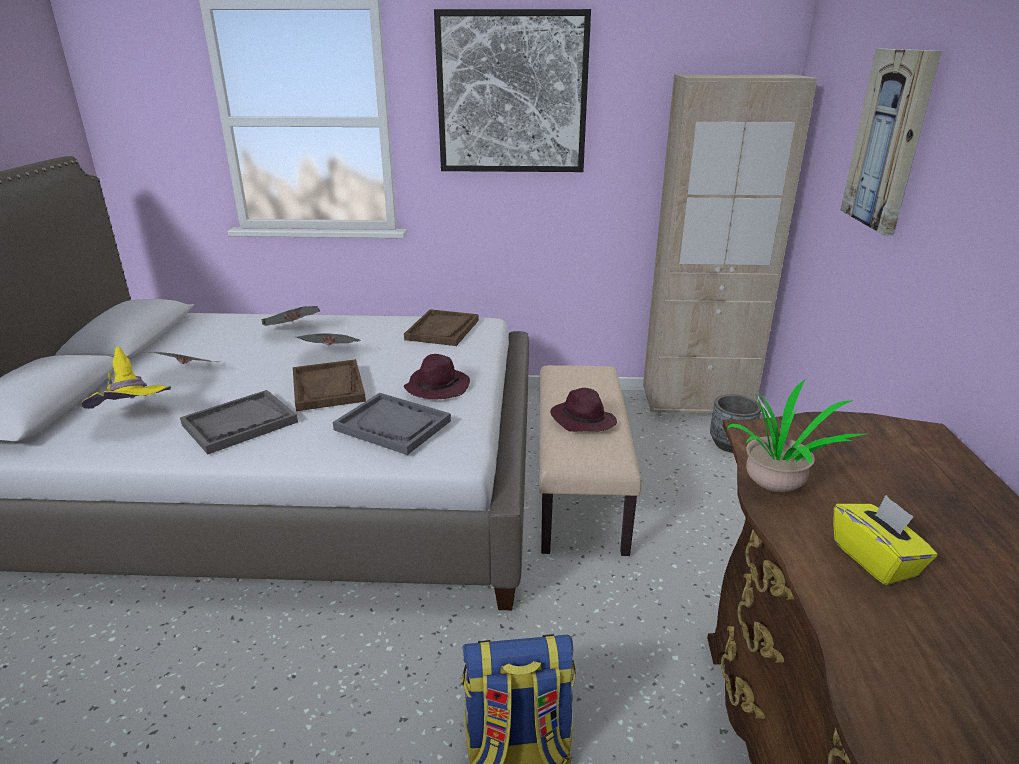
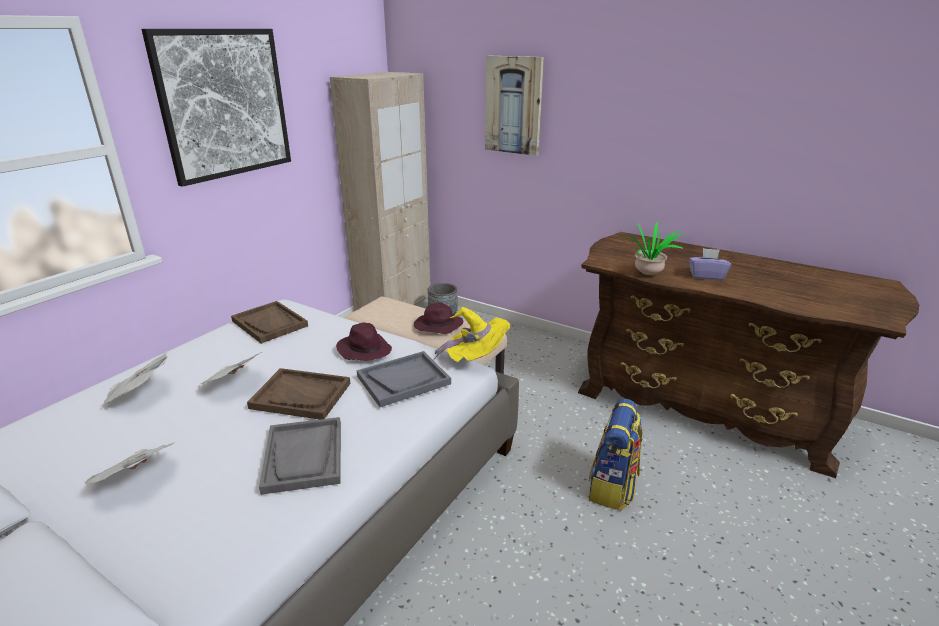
camera: 60 degrees left, 0 degrees up
(136, 420) = (202, 529): yellow hat -> yellow hat (476, 359)
(875, 559) = (706, 276): yellow tissue box -> purple tissue box

